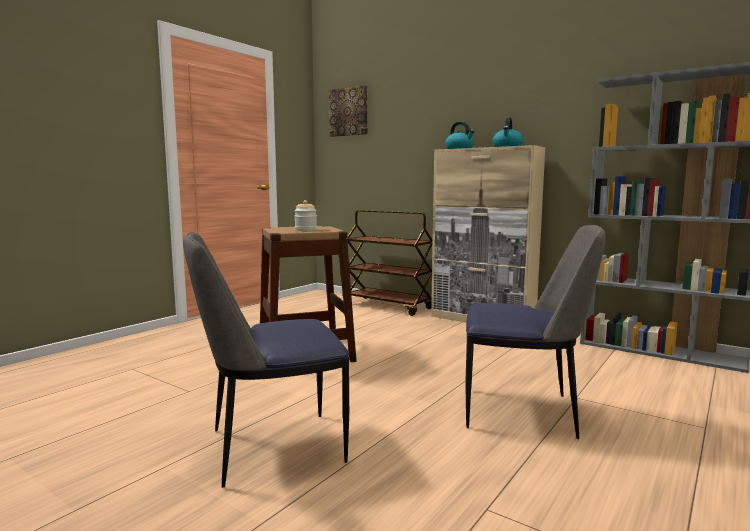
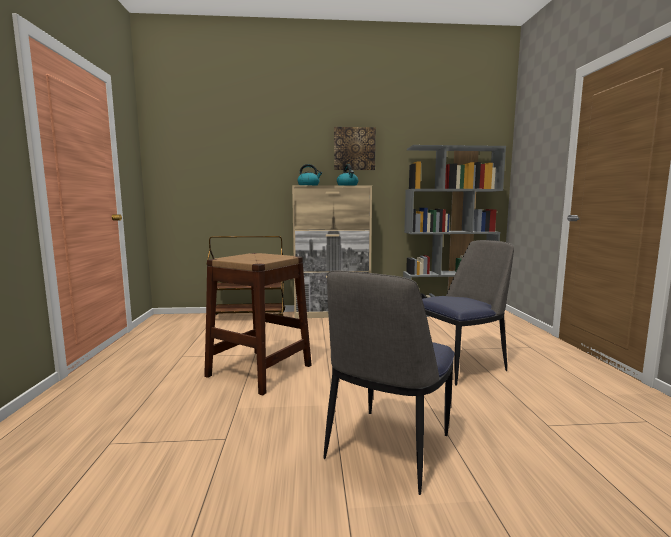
camera: 40 degrees left, 0 degrees up
(305, 230) = (258, 258): jar -> none
(349, 112) = (186, 146): picture -> picture (354, 149)

